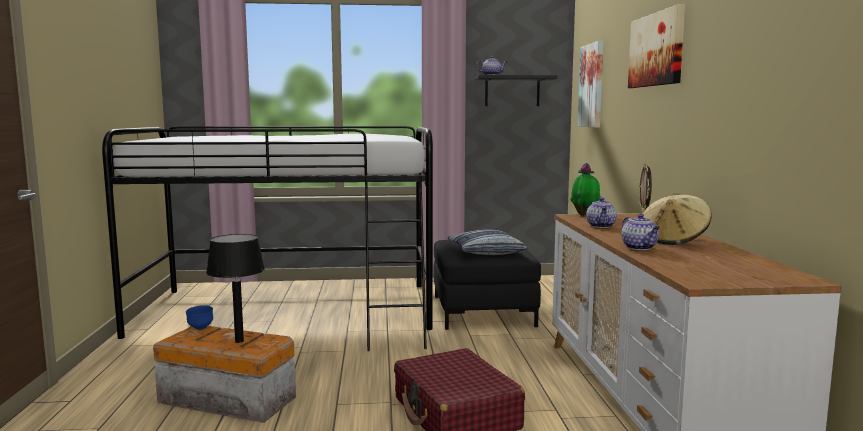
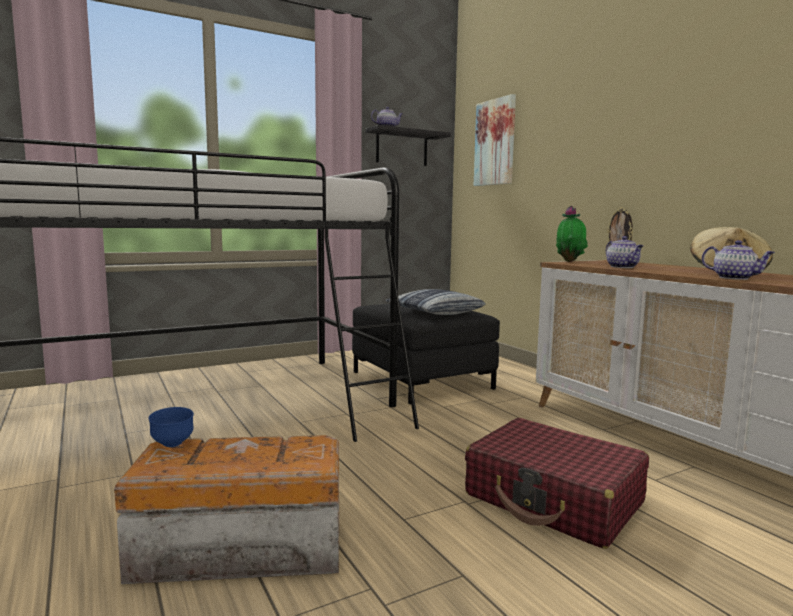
camera: 25 degrees left, 0 degrees up
(239, 341) = (266, 453): black table lamp -> none
(657, 50) = (620, 93): picture -> none

